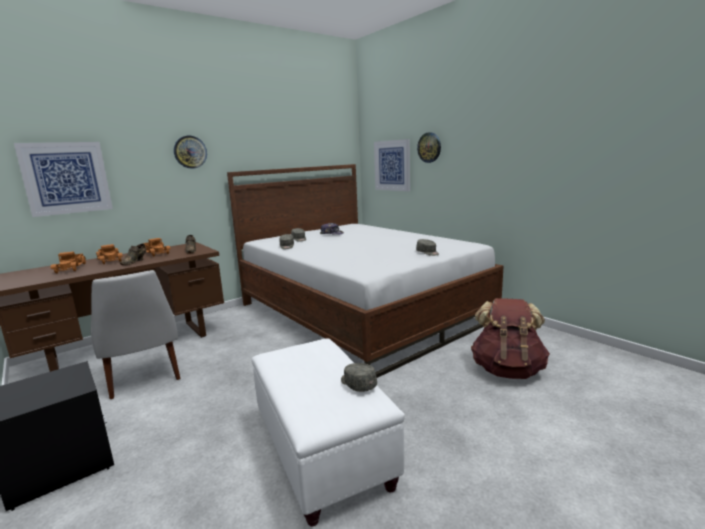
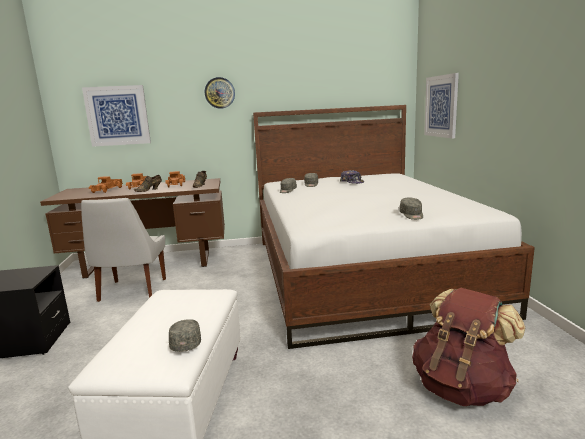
camera: 30 degrees right, 0 degrees up
(429, 147) = (476, 83): wall clock -> none

